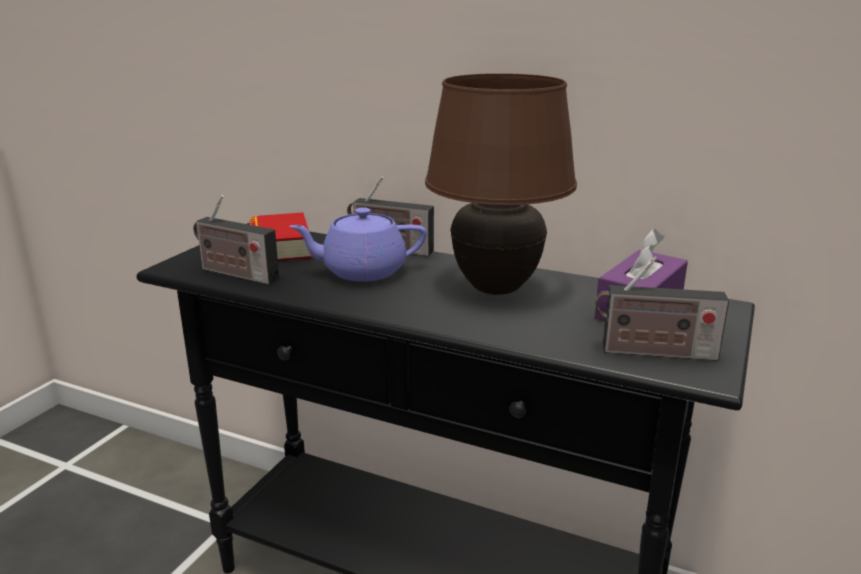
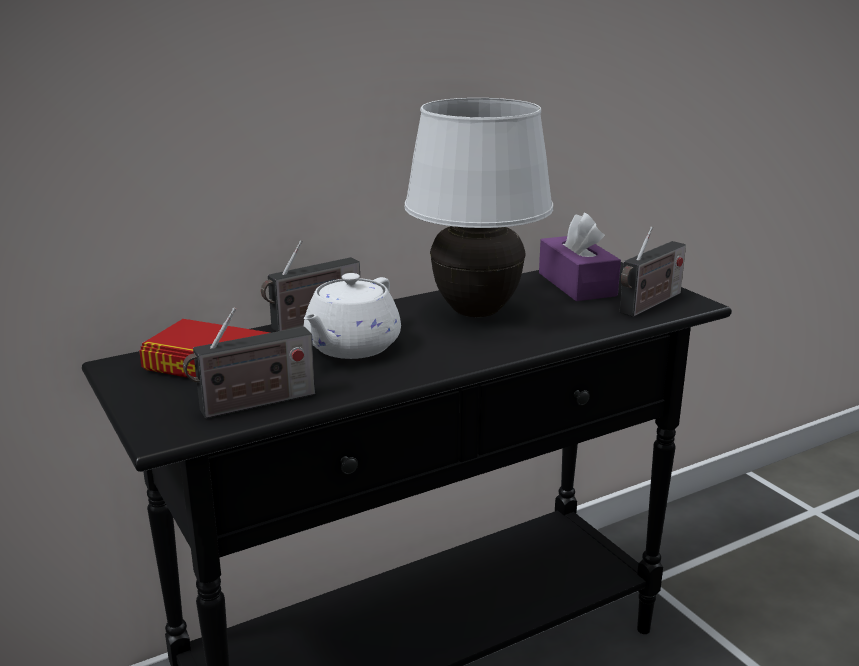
camera: 55 degrees left, 0 degrees up
(362, 271) = (351, 347): purple teapot -> white teapot
(495, 289) = (475, 312): brown table lamp -> white table lamp

